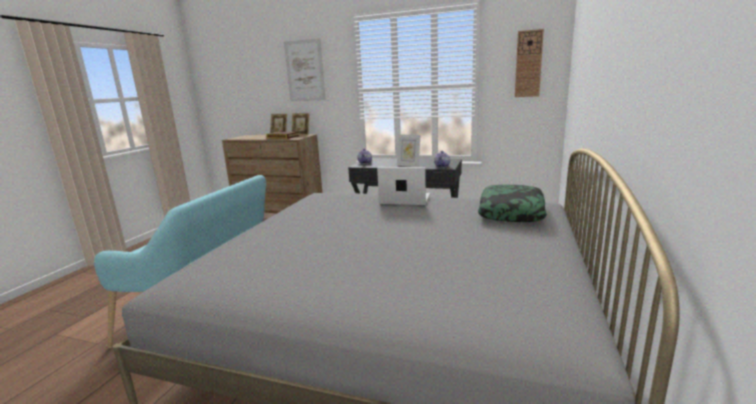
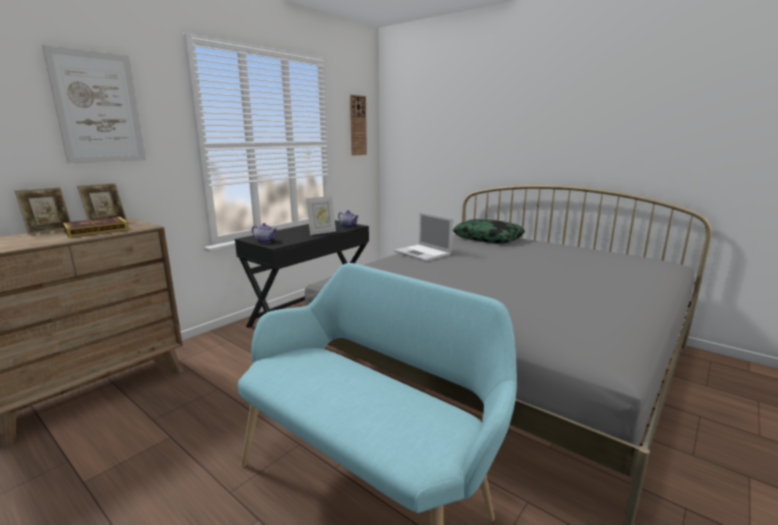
camera: 70 degrees left, 0 degrees up
(404, 199) = (423, 253): laptop -> laptop turned 75 degrees counterclockwise

